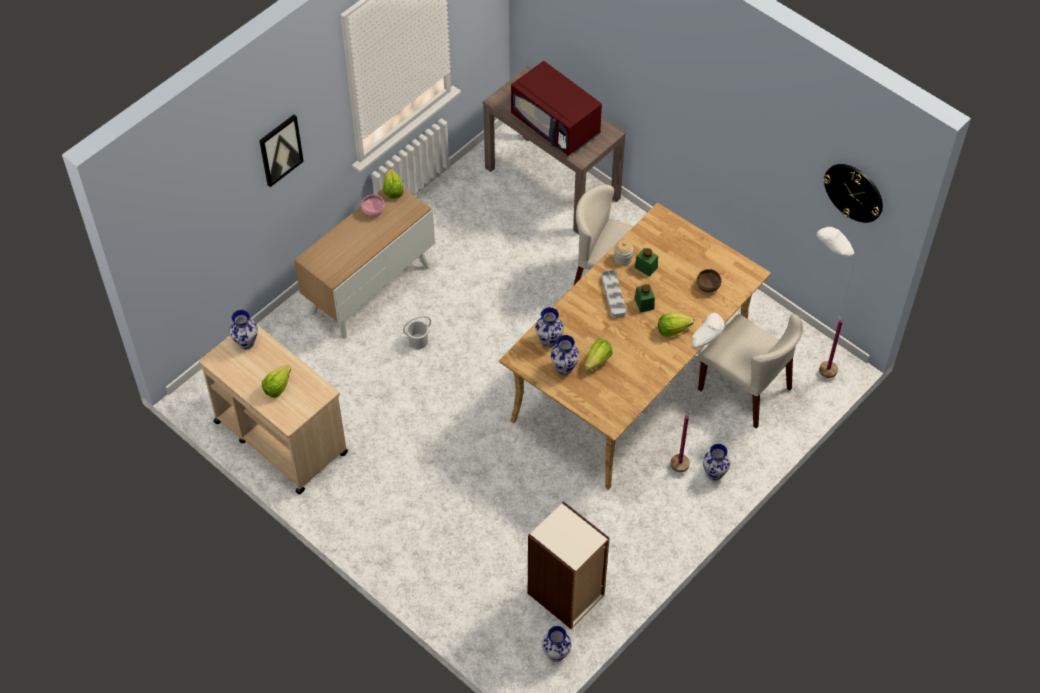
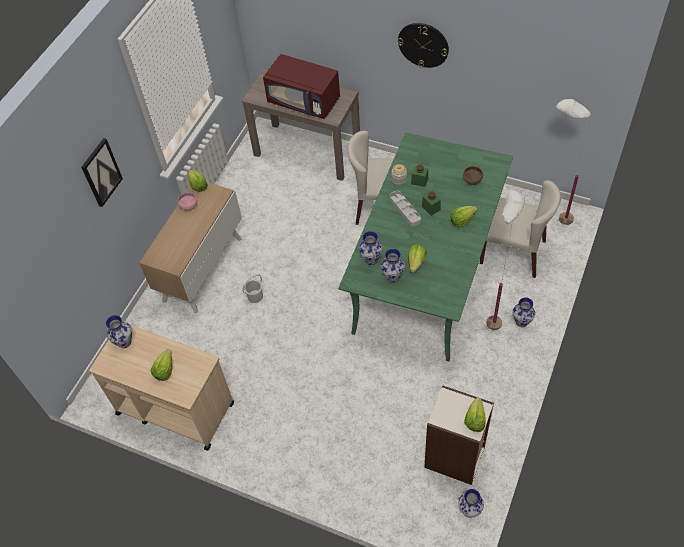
camera: 15 degrees left, 0 degrees up
(580, 548) = (475, 420): none -> lettuce
(631, 379) = (427, 272): beige dining table -> green dining table
(854, 192) = (573, 67): wall clock -> wall clock (423, 44)

